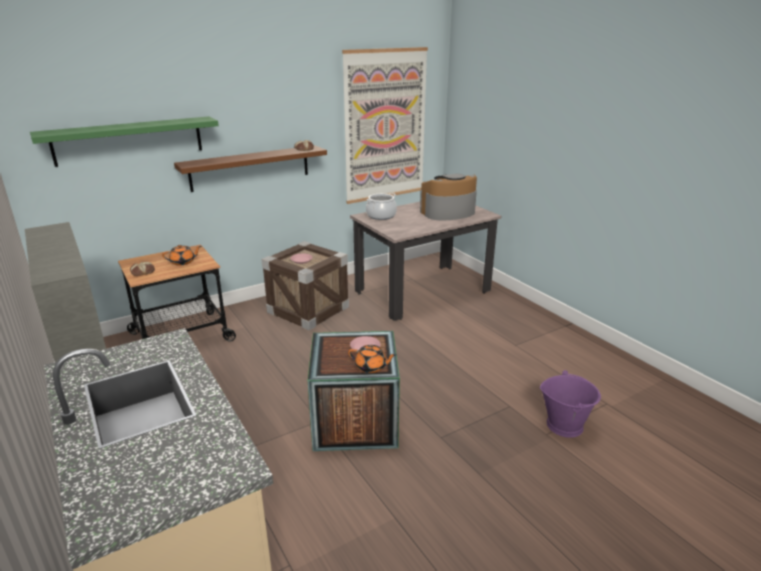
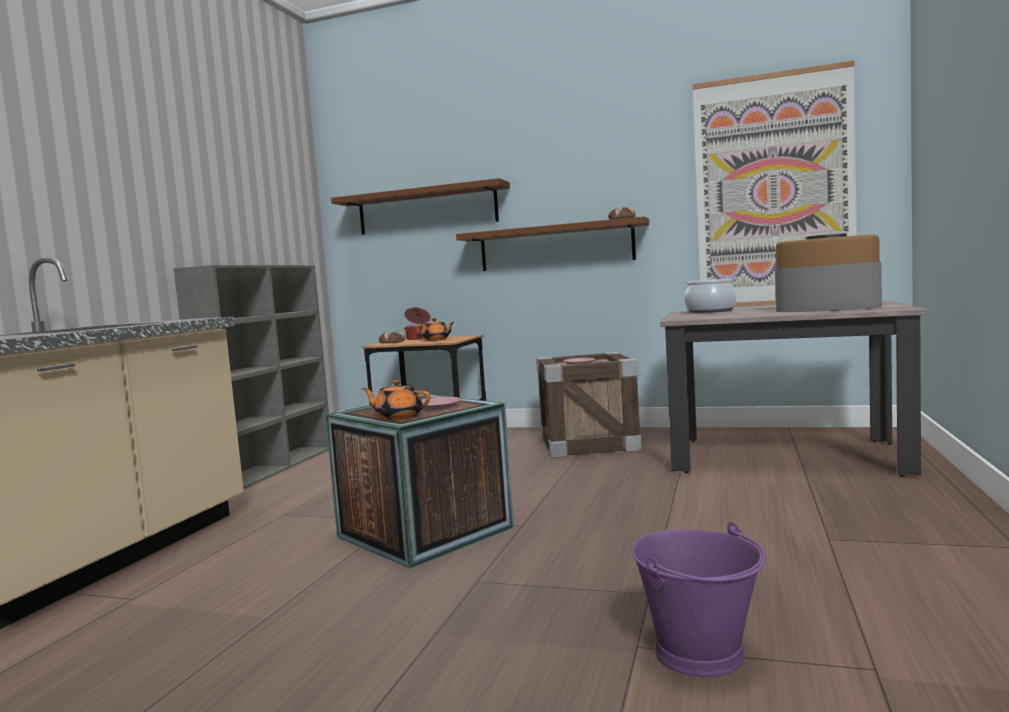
camera: 50 degrees right, 20 degrees down
(129, 140) = (427, 210): green shelf -> brown shelf
(151, 260) = (418, 338): none -> cooking pot
(371, 367) = (398, 417): orange teapot -> orange teapot turned 135 degrees clockwise

